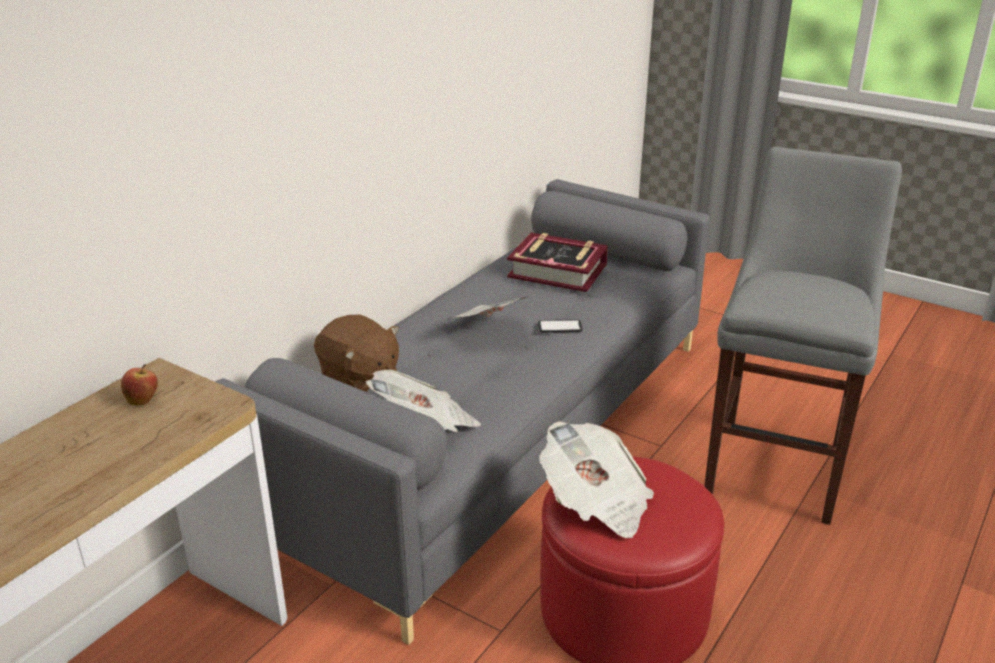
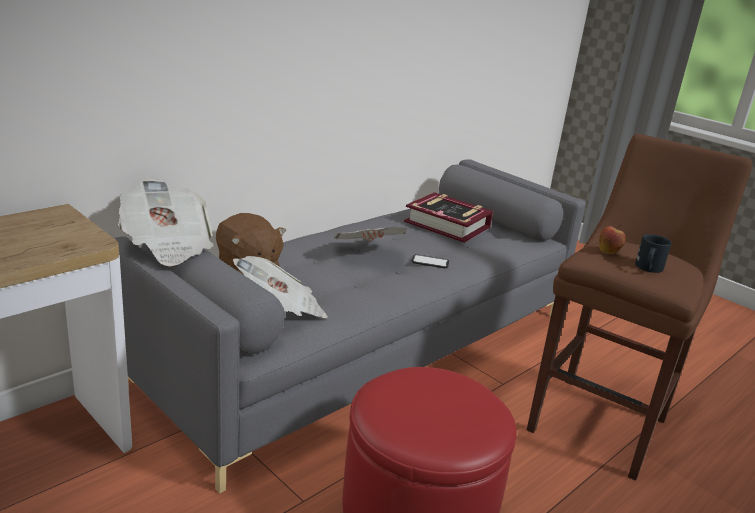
camera: 10 degrees right, 5 degrees down
(143, 400) = (32, 227): apple -> apple (608, 251)
(596, 502) = (401, 399): newspaper -> newspaper (167, 245)
(777, 466) = (601, 421): grey stool -> brown stool
(815, 303) = (648, 269): none -> black mug

